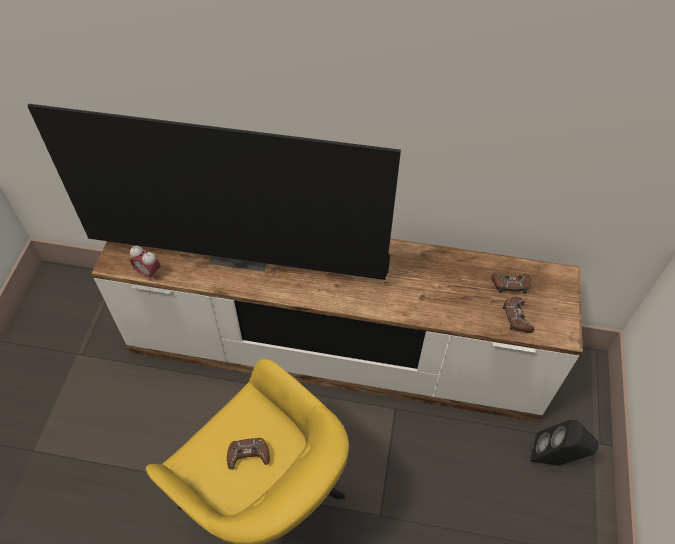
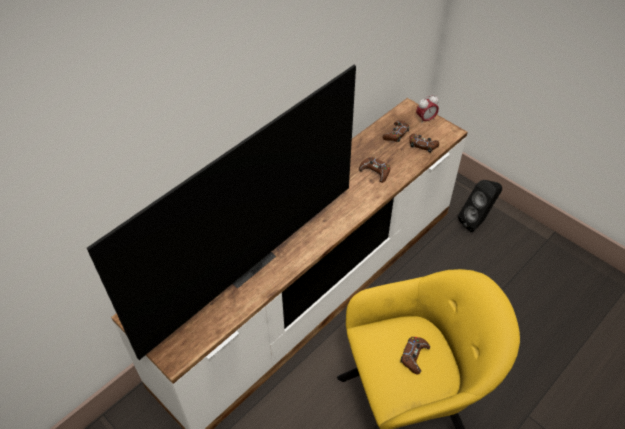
camera: 55 degrees left, 5 degrees down
(148, 273) = (210, 335): alarm clock -> alarm clock (425, 119)
(437, 294) = (375, 172): none -> brown game controller

